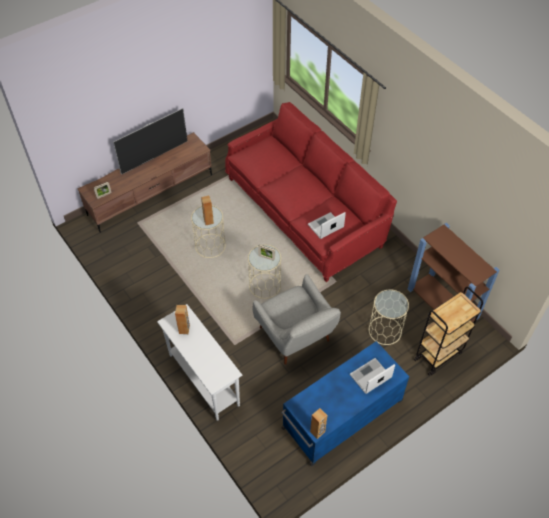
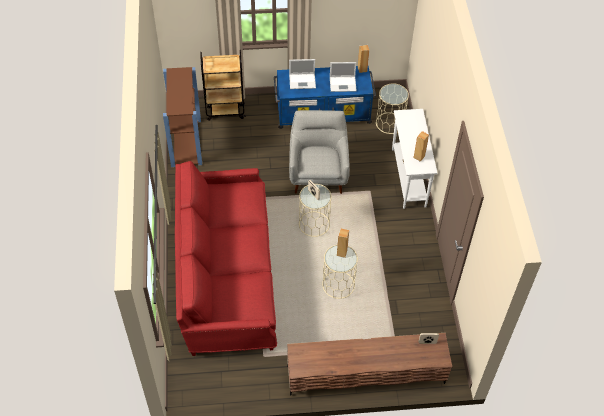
camera: 150 degrees left, 0 degrees up
(154, 157) = (351, 365): television -> none
(325, 226) = (243, 197): laptop -> laptop (343, 84)
(385, 330) = (247, 145): beige side table -> beige side table (390, 123)

